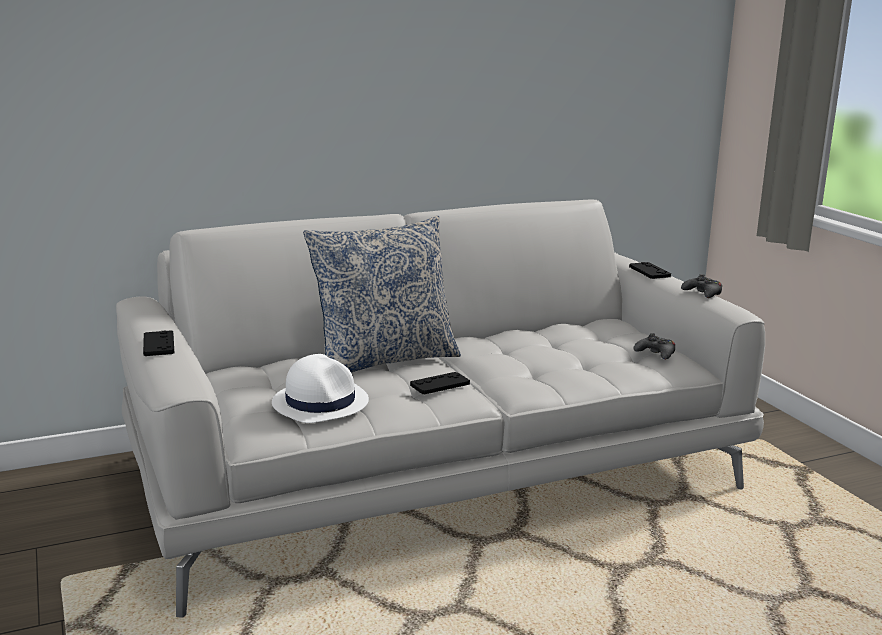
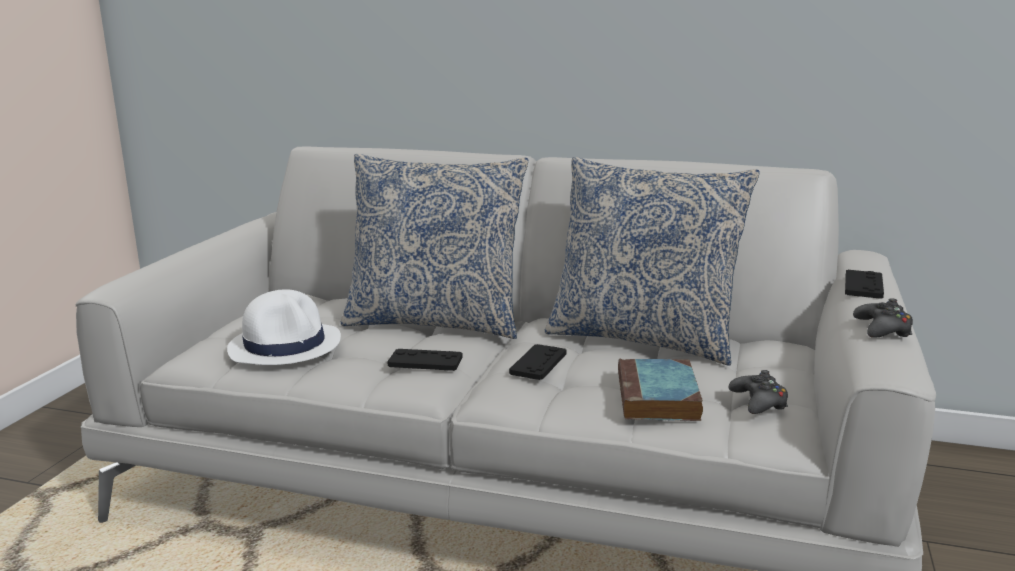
camera: 40 degrees right, 0 degrees up
(159, 344) = (188, 250): black game controller -> black game controller (538, 363)
(532, 336) = (643, 338): none -> pillow
(607, 366) = (658, 398): none -> book

